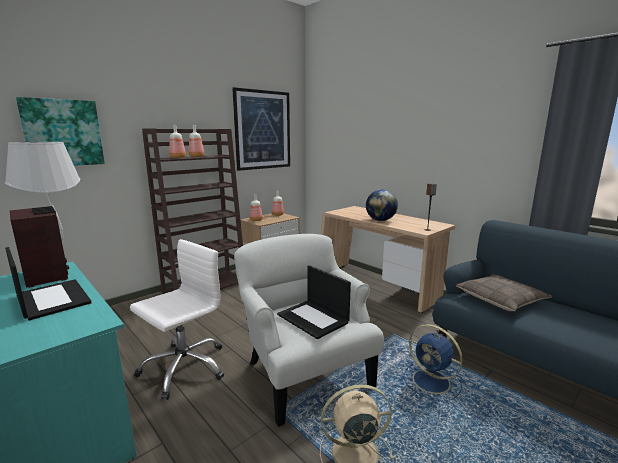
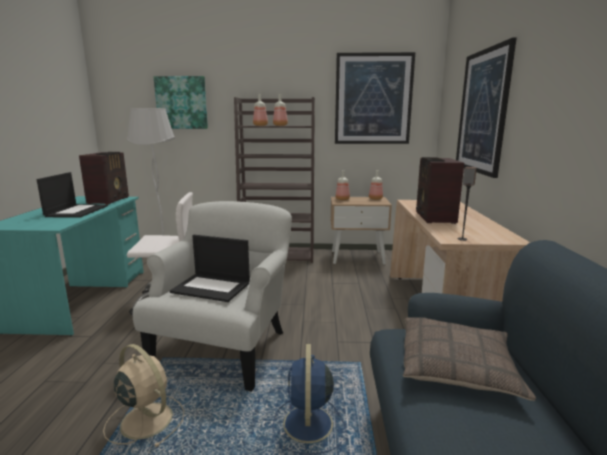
camera: 45 degrees right, 0 degrees up
(314, 319) = (212, 287): laptop -> laptop turned 75 degrees counterclockwise
(373, 143) = (482, 112): none -> picture
(380, 220) = (434, 218): globe -> radio

